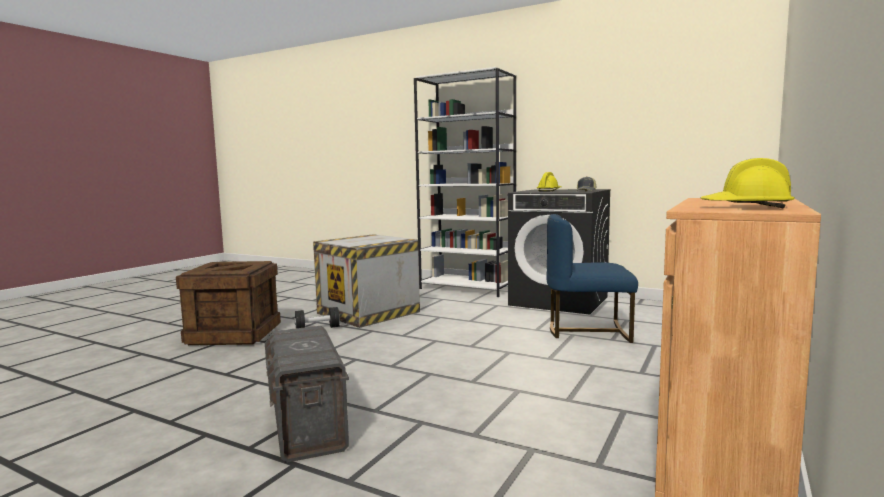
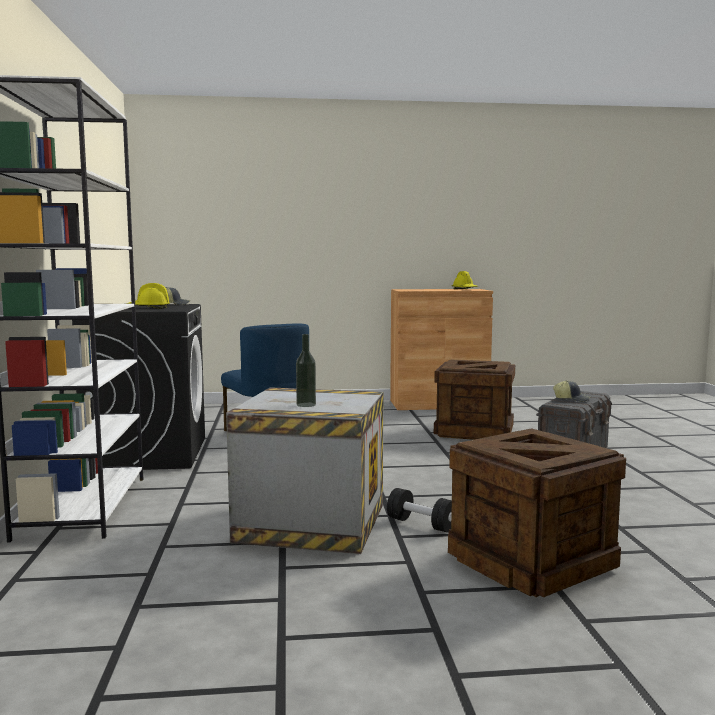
camera: 125 degrees left, 0 degrees up
(305, 342) = (572, 399): none -> cap
(358, 239) = (306, 405): none -> bottle
(489, 416) = (474, 431): none -> crate

